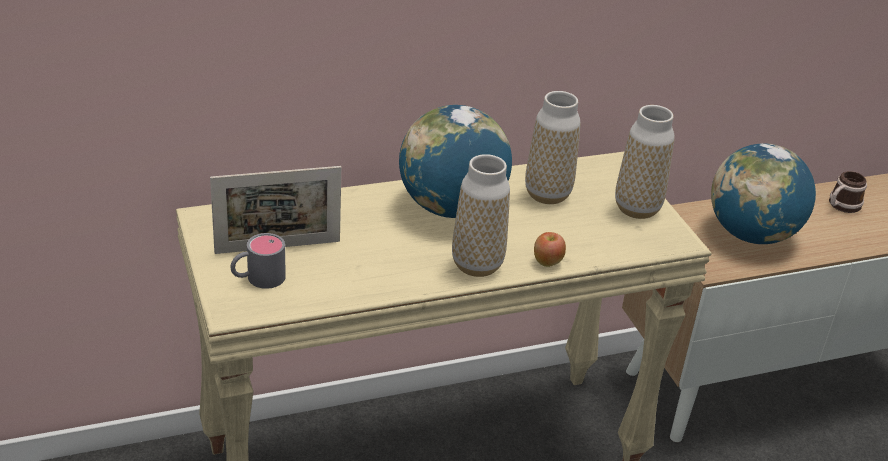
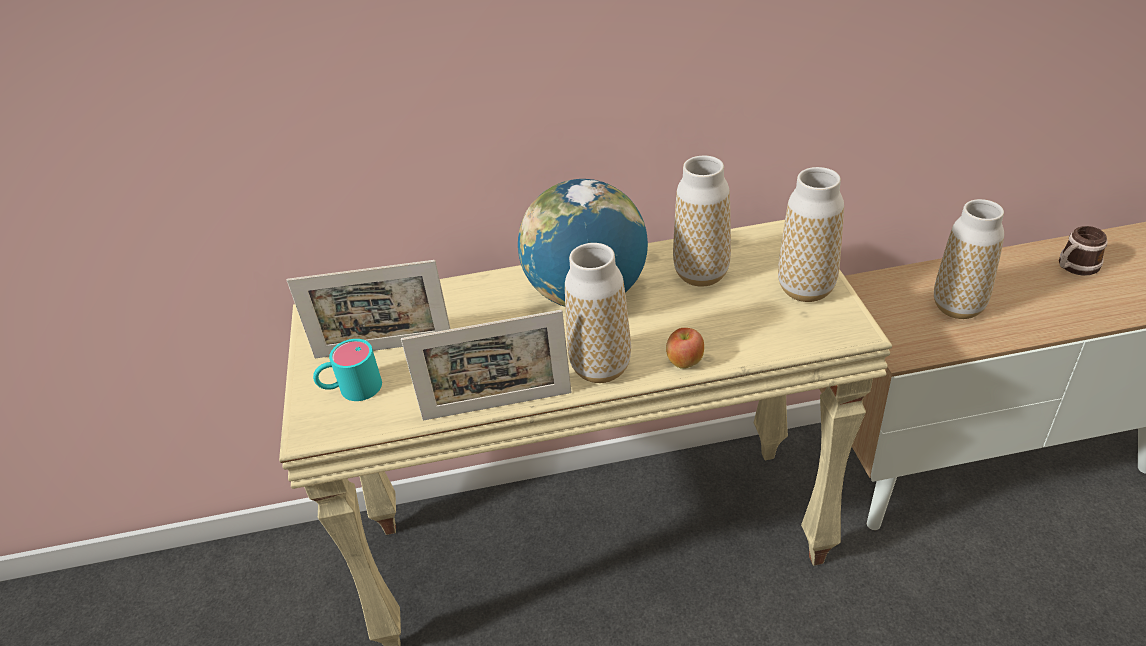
camera: 15 degrees right, 5 degrees up
(258, 279) = (351, 389): grey mug -> turquoise mug
(395, 293) = (497, 406): none -> picture frame
(751, 235) = (958, 307): globe -> vase

